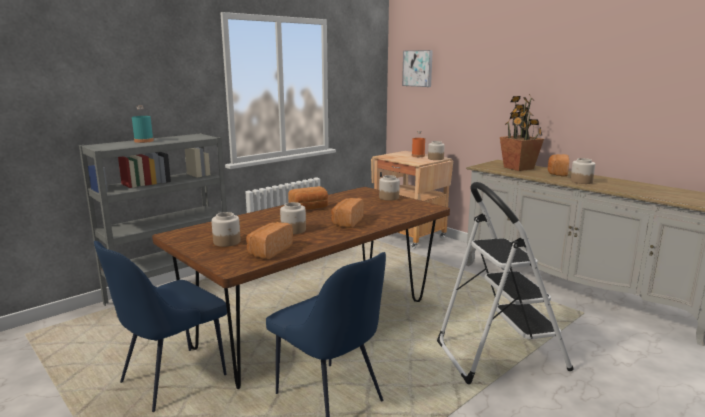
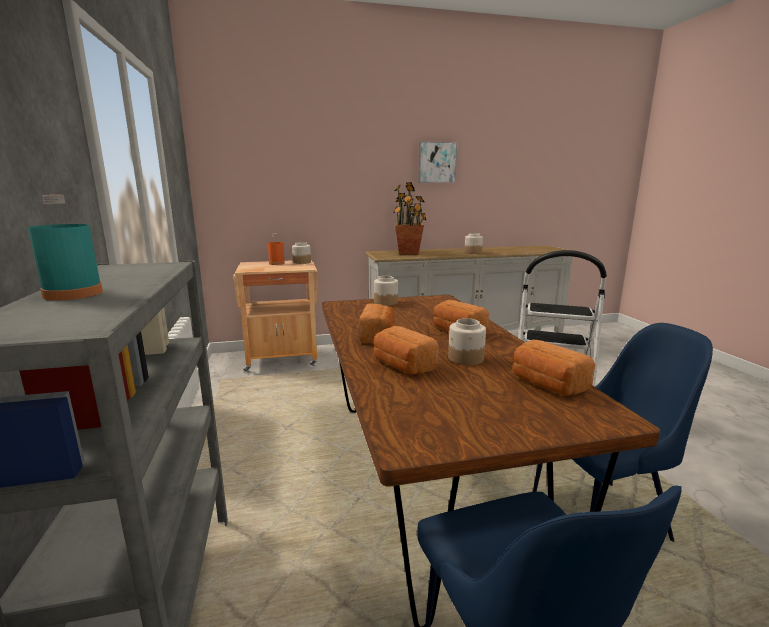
camera: 60 degrees left, 0 degrees up
(227, 242) = (488, 404): jar -> none
(418, 68) = (243, 159): picture -> picture (437, 162)
(557, 173) = (440, 251): bread -> bread (402, 366)

